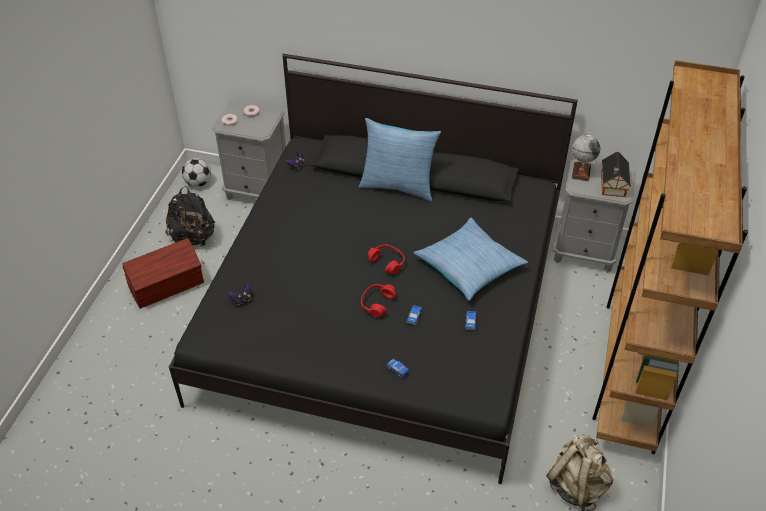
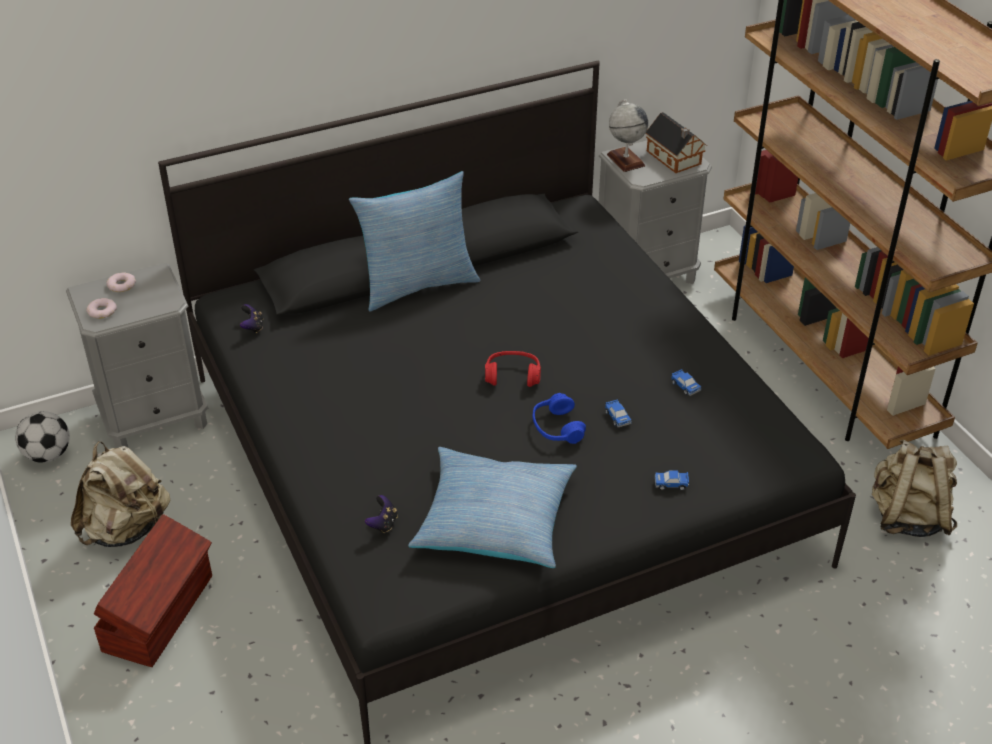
camera: 40 degrees left, 5 degrees down
(193, 238) = (127, 529): black backpack -> beige backpack
(377, 303) = (557, 428): red headphones -> blue headphones
(469, 266) = (609, 327): pillow -> pillow (495, 519)

